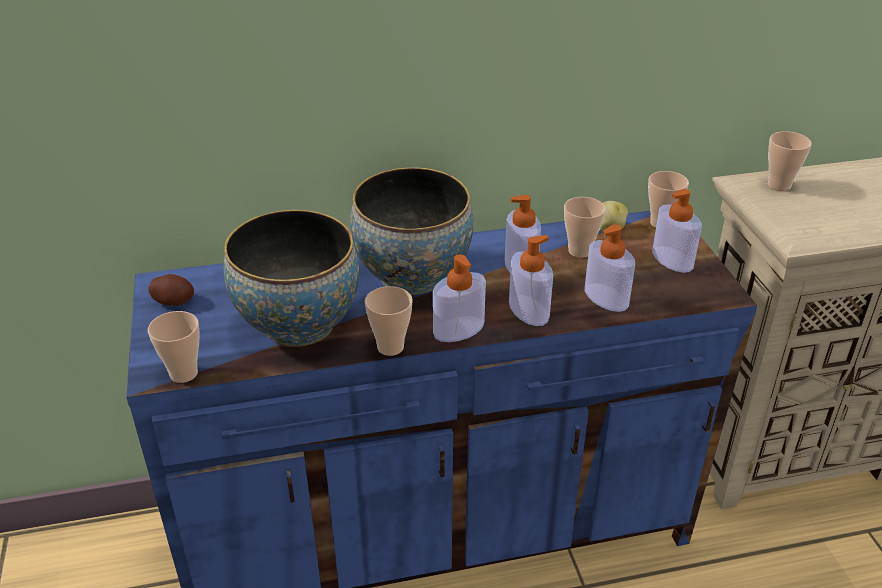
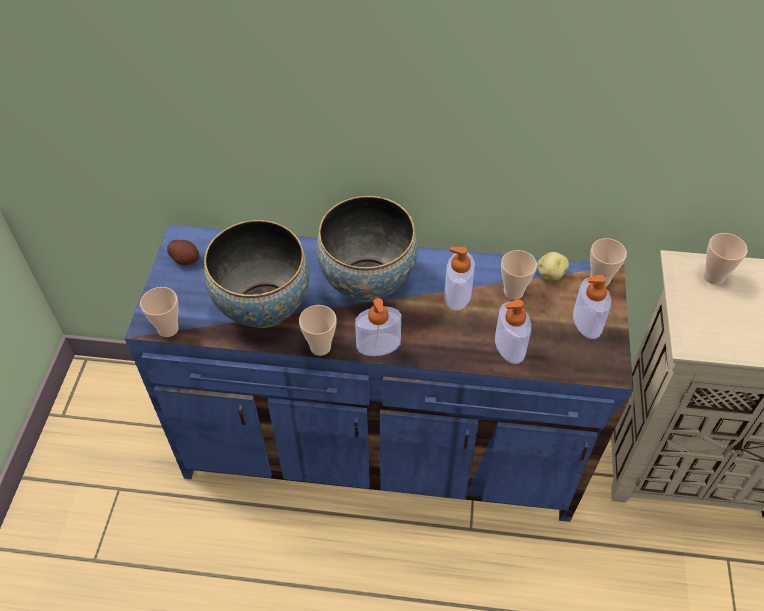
camera: 20 degrees right, 15 degrees up
(528, 310) = (441, 342): soap dispenser -> none

